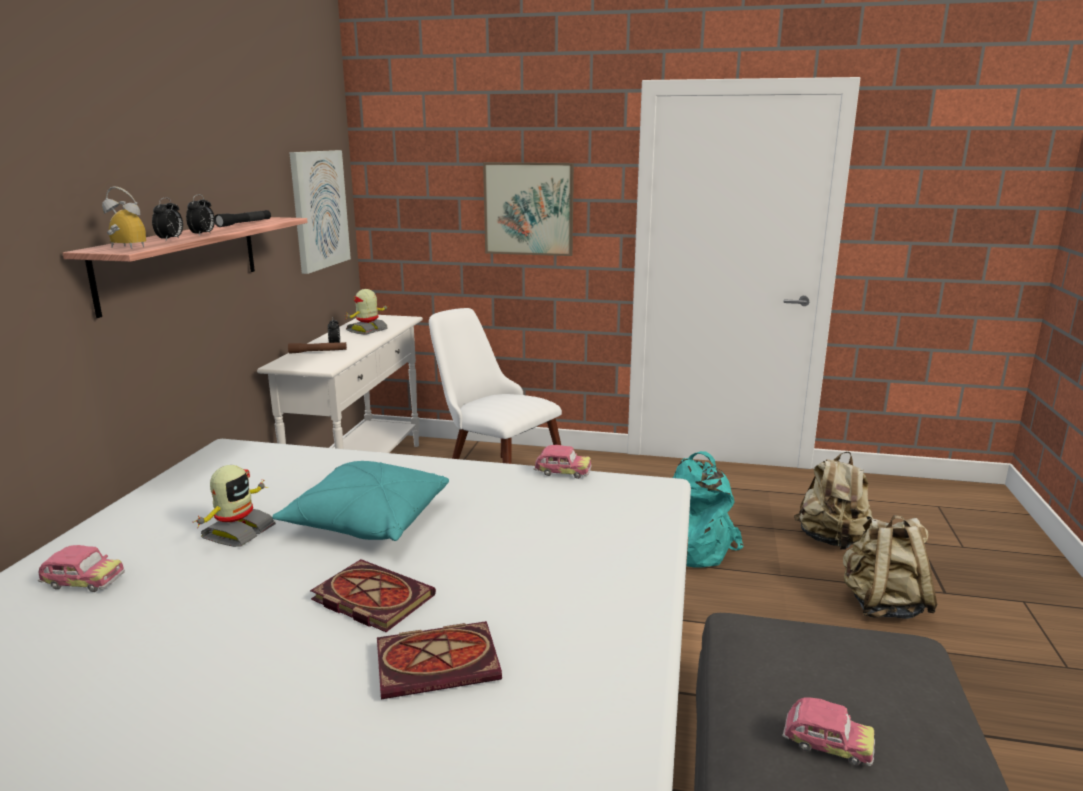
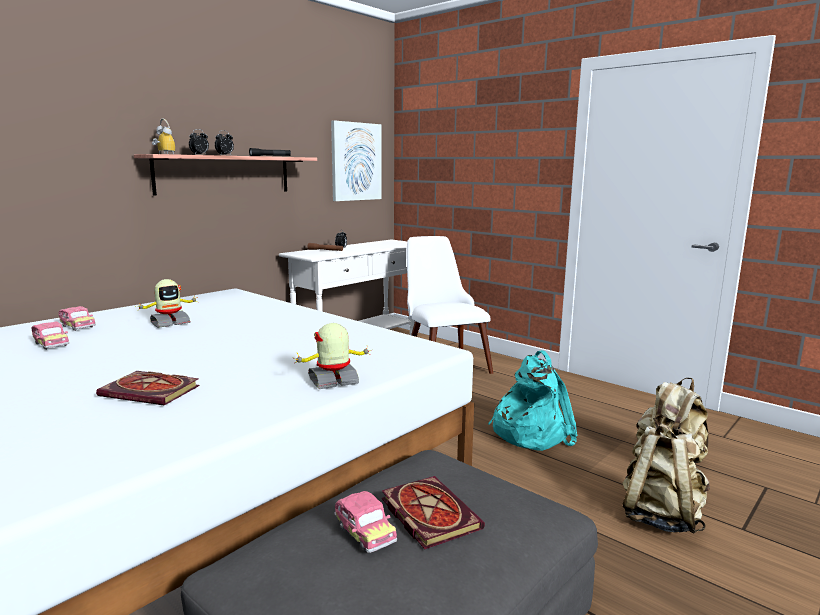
camera: 30 degrees right, 5 degrees down
(367, 330) = (375, 245): toy robot -> toy robot (333, 381)
(367, 521) = (236, 331): turquoise pillow -> none
(369, 598) = (173, 360): book -> book (427, 513)
(529, 209) = (497, 165): picture -> none
(562, 472) = (389, 332): toy car -> toy car (51, 344)

